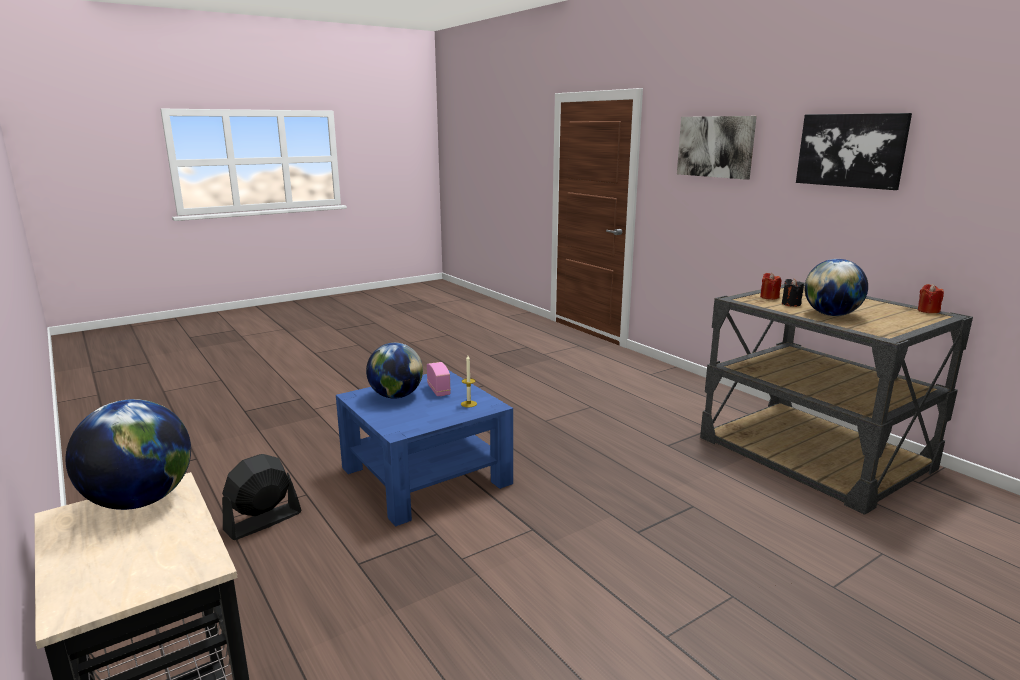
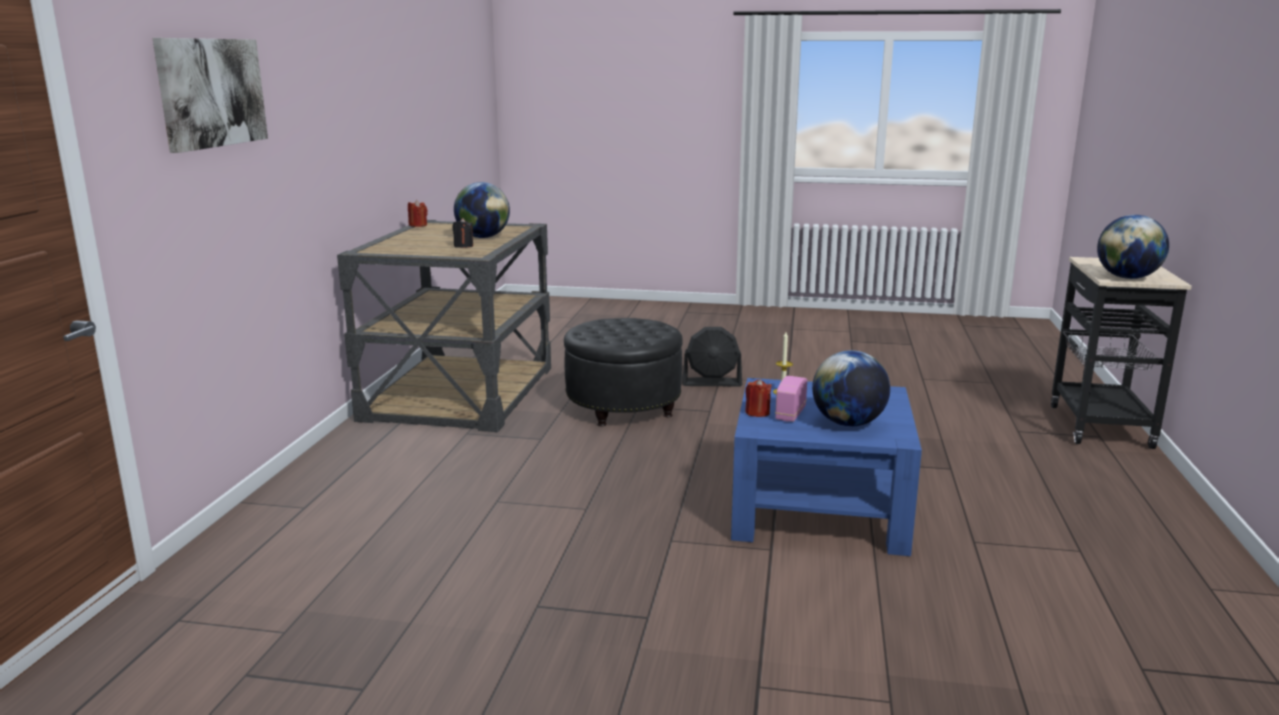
camera: 135 degrees left, 0 degrees up
(262, 521) = (1035, 532): black fan -> black fan (712, 383)
(697, 498) = (623, 407): none -> black ottoman
(769, 297) = (446, 252): red candle -> red candle (757, 413)
(851, 150) = (330, 83): picture -> none

